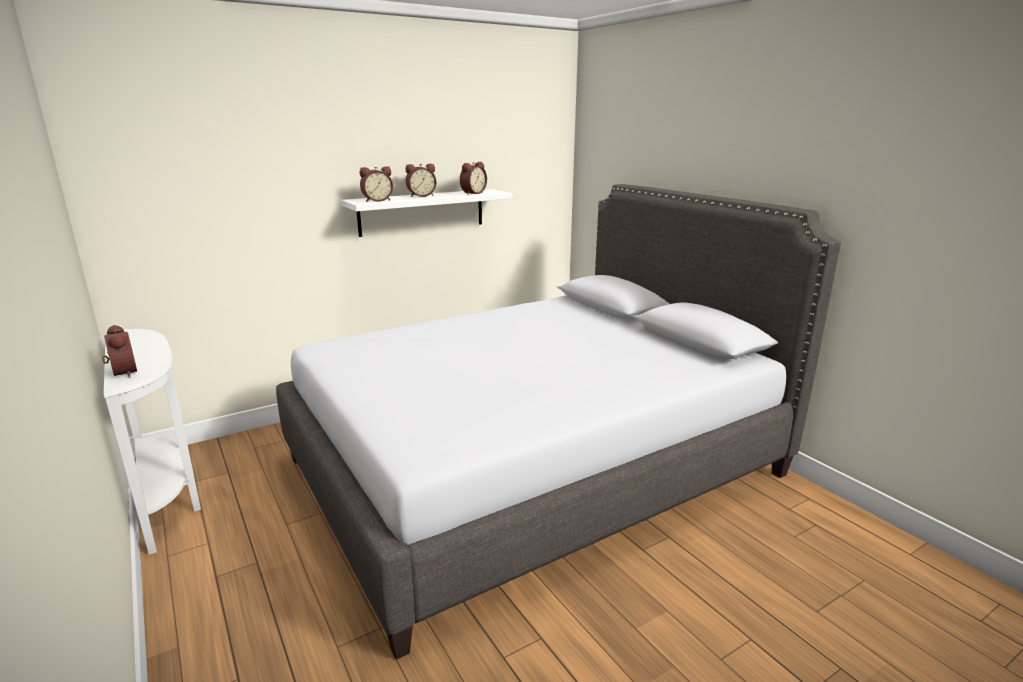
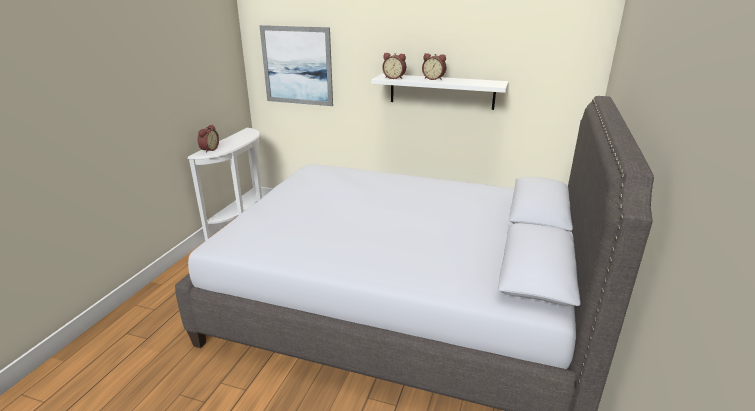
camera: 50 degrees right, 5 degrees up
(194, 205) = (297, 66): none -> picture
(472, 193) = (474, 82): alarm clock -> none

